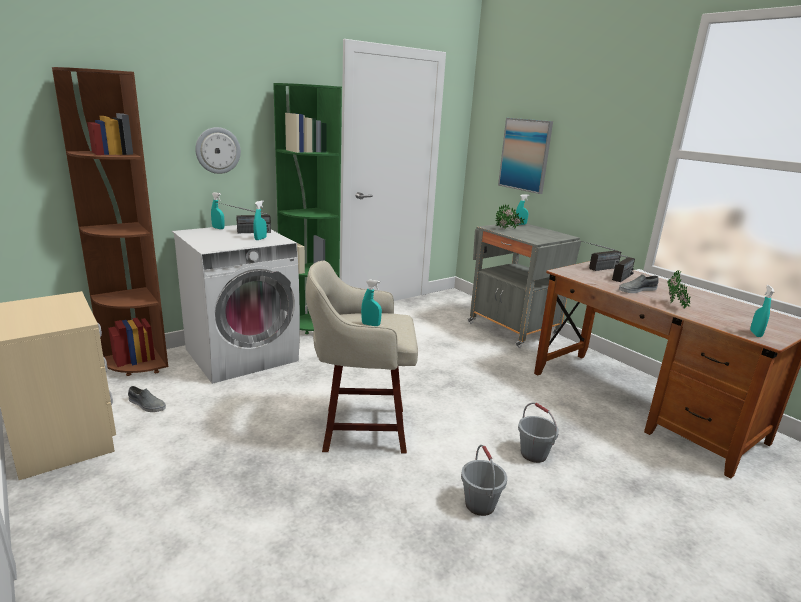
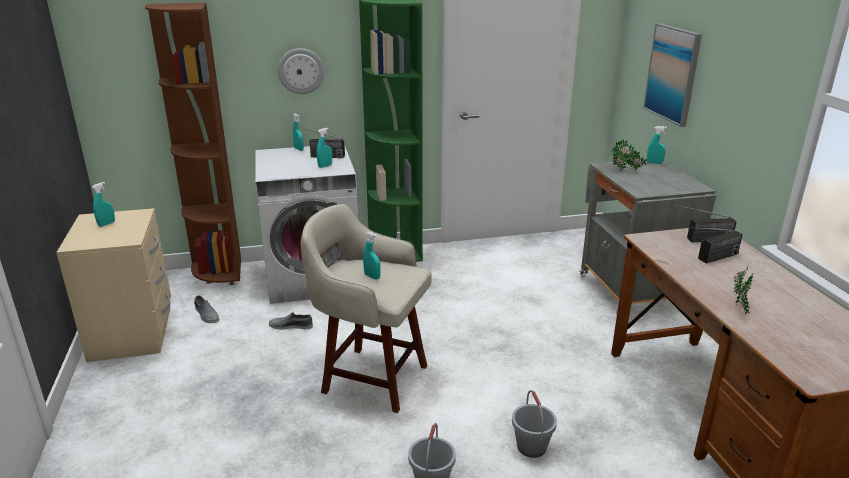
camera: 25 degrees right, 5 degrees up
(637, 290) = (715, 278): grey shoe -> grey shoe (291, 326)
(755, 334) = (806, 366): turquoise spray bottle -> turquoise spray bottle (106, 224)

